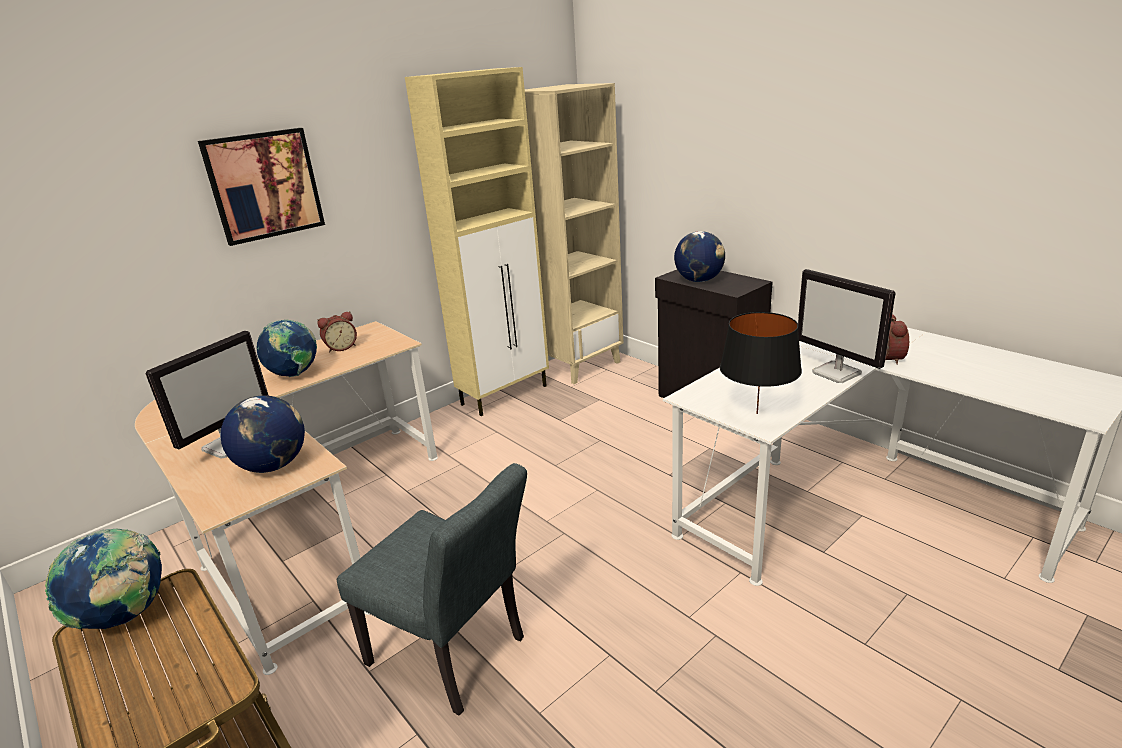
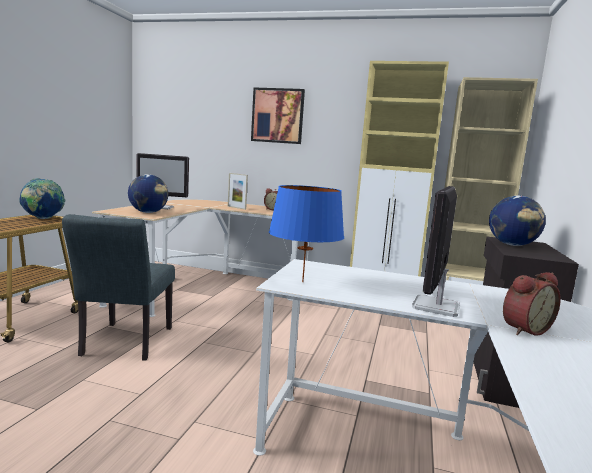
camera: 55 degrees right, 15 degrees down
(295, 375) = (236, 208): globe -> picture frame
(757, 413) = (302, 282): black table lamp -> blue table lamp

